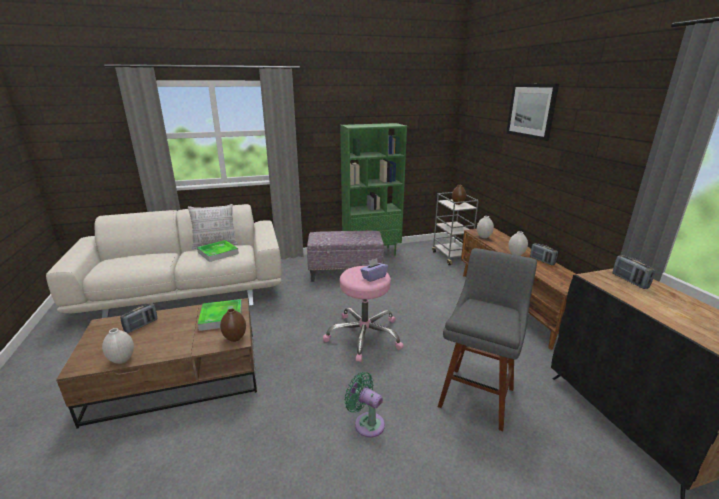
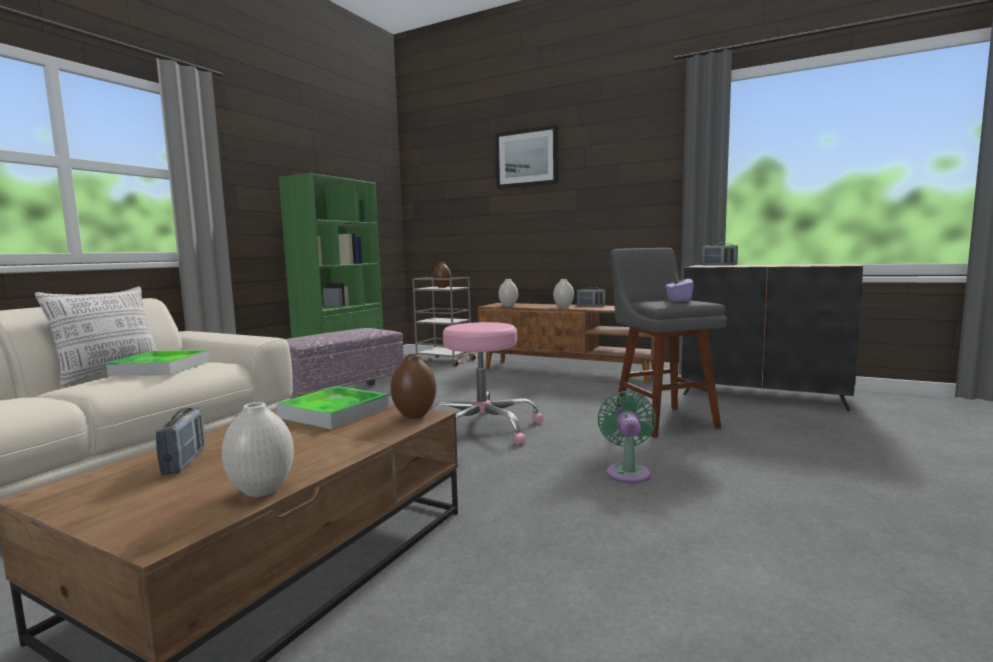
camera: 45 degrees left, 15 degrees down
(366, 423) = (628, 472): green fan -> green fan turned 105 degrees clockwise
(373, 277) = (493, 325): purple tissue box -> purple tissue box (678, 300)

